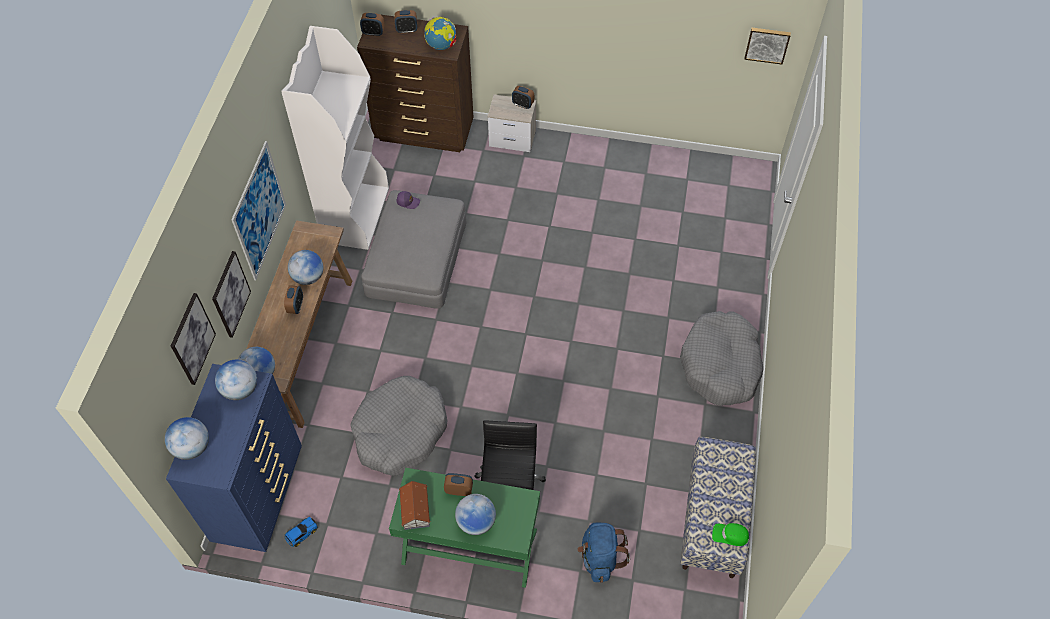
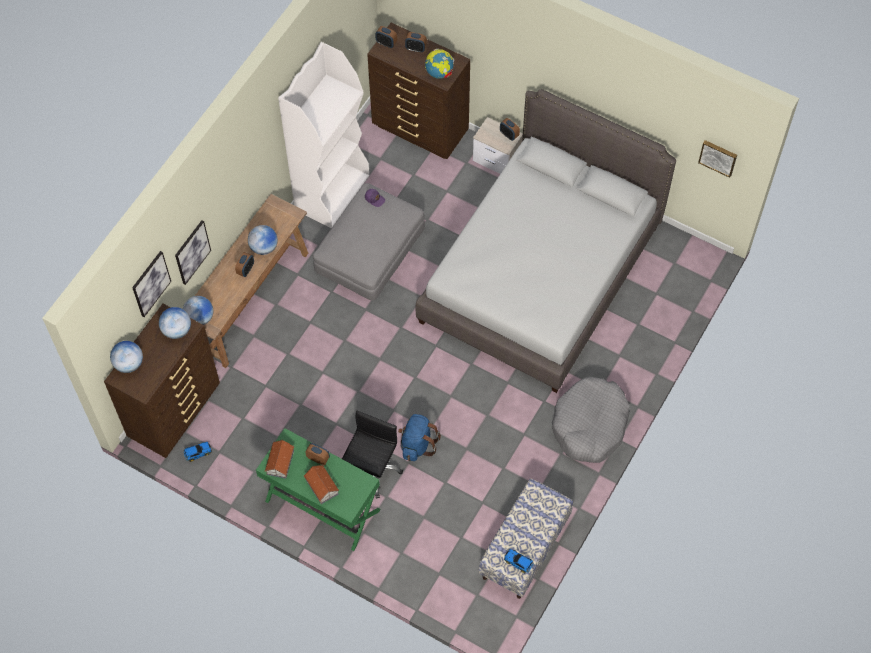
camera: 20 degrees right, 5 degrees up
(259, 211) = (235, 189): picture -> none
(260, 495) = (176, 412): blue dresser -> brown dresser
(400, 431) = (301, 396): grey dog bed -> none
(476, 521) = (322, 486): globe -> toy house
(600, 558) = (420, 548): blue backpack -> blue backpack (417, 444)
(603, 232) = (540, 273): none -> grey bed
(730, 535) = (519, 562): green cap -> toy car

